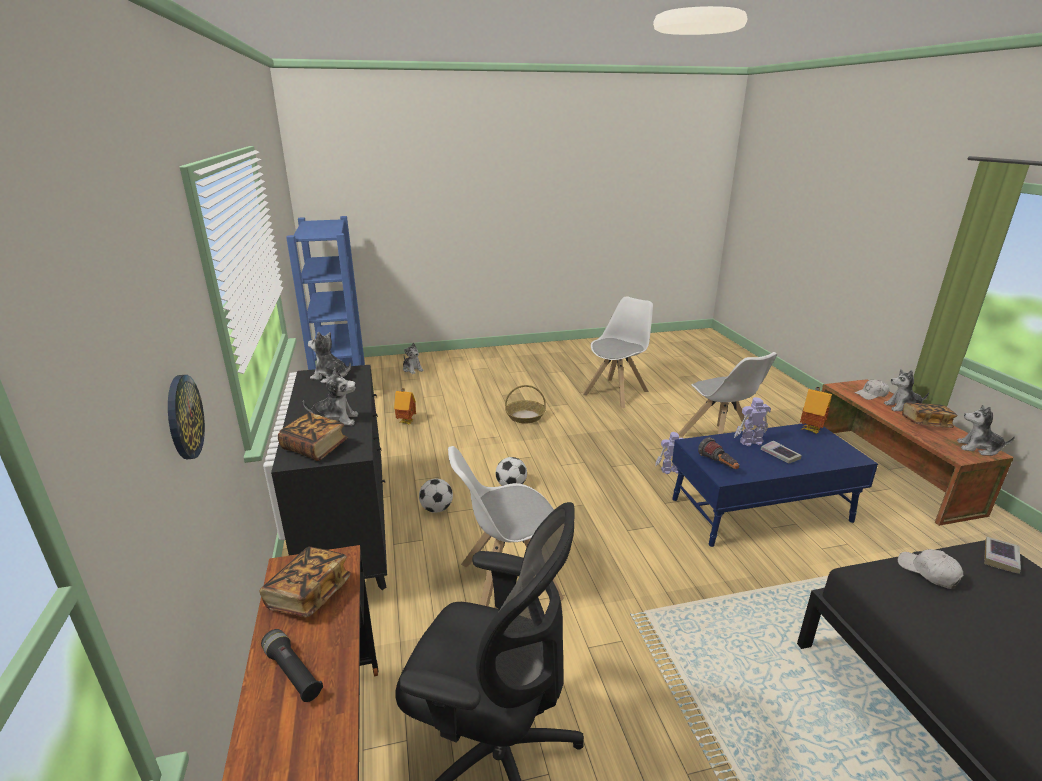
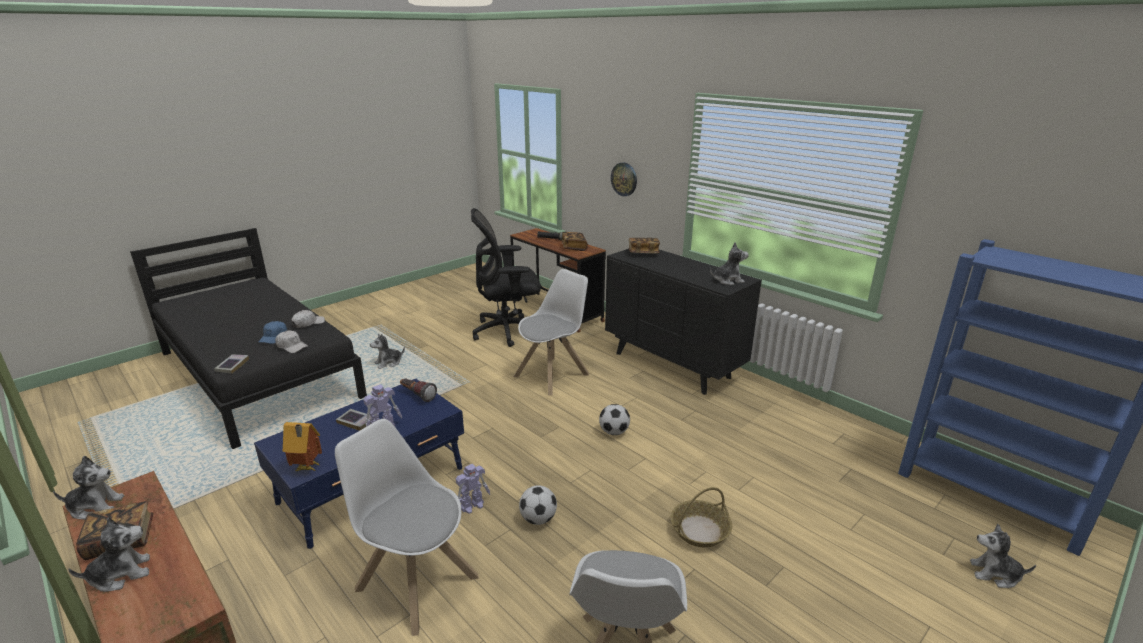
camera: 150 degrees right, 0 degrees up
(336, 420) = (662, 263): plush toy -> plush toy (388, 363)
(406, 422) = (806, 465): toy house -> none
(436, 509) = (647, 396): football -> football (538, 519)
(871, 395) = (150, 598): white cap -> white cap (308, 323)
(988, 615) = (274, 337): none -> blue cap

